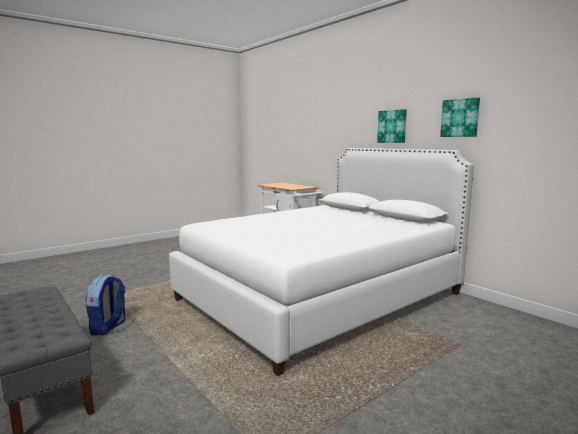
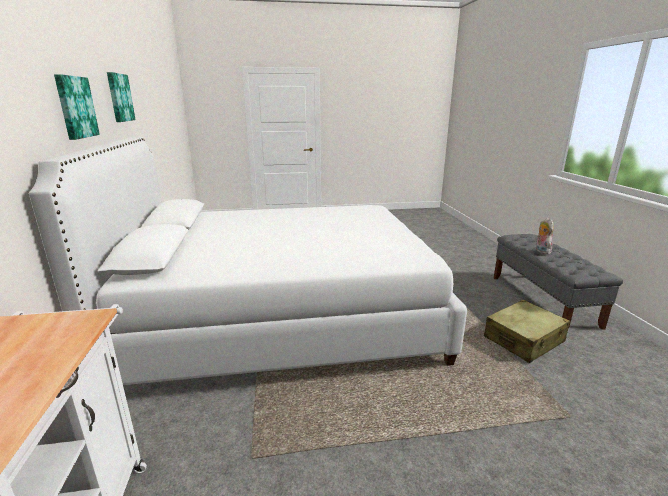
camera: 150 degrees left, 10 degrees up
(47, 314) = (541, 251): none -> plush toy
(108, 327) = (524, 340): backpack -> beige suitcase

